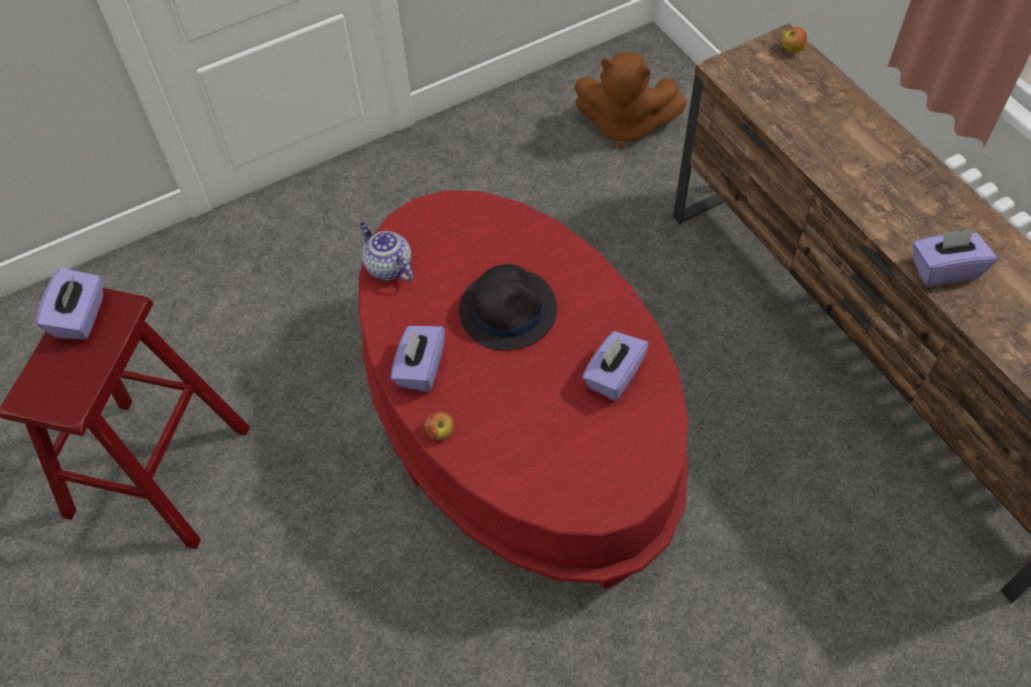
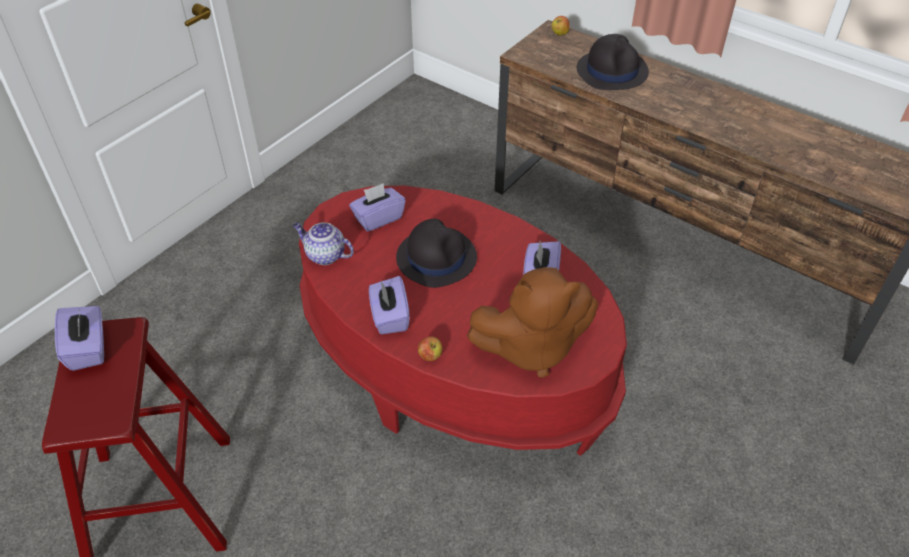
camera: 25 degrees left, 10 degrees down
(624, 125) = (428, 142): brown plush toy -> brown plush toy (531, 347)
(829, 125) = (612, 71): none -> black hat
(944, 269) = (738, 133): purple tissue box -> purple tissue box (378, 218)

